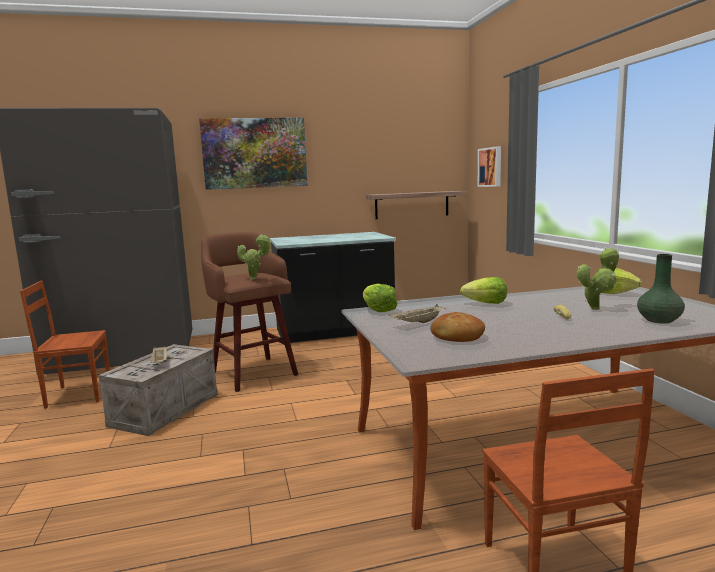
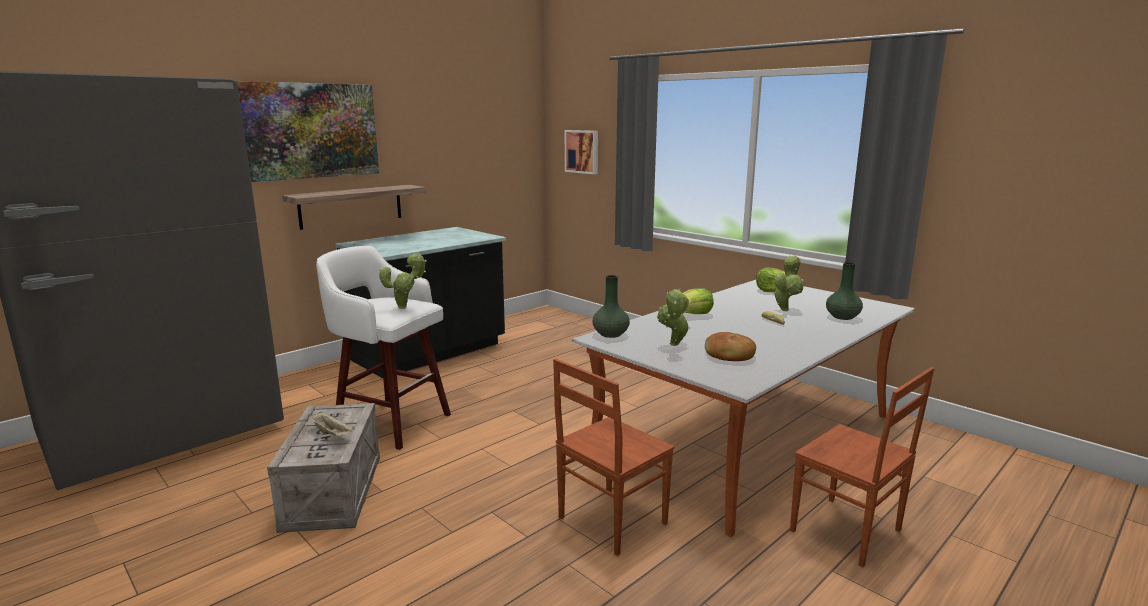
camera: 30 degrees left, 5 degrees up
(78, 394) = (164, 502): brown chair -> brown chair (610, 521)
(252, 372) = (390, 422): brown stool -> white stool
(378, 310) = (610, 334): lettuce -> green vase
(412, 205) = (492, 192): shelf -> shelf (351, 206)
(418, 323) = (674, 345): beige tray -> potted plant

